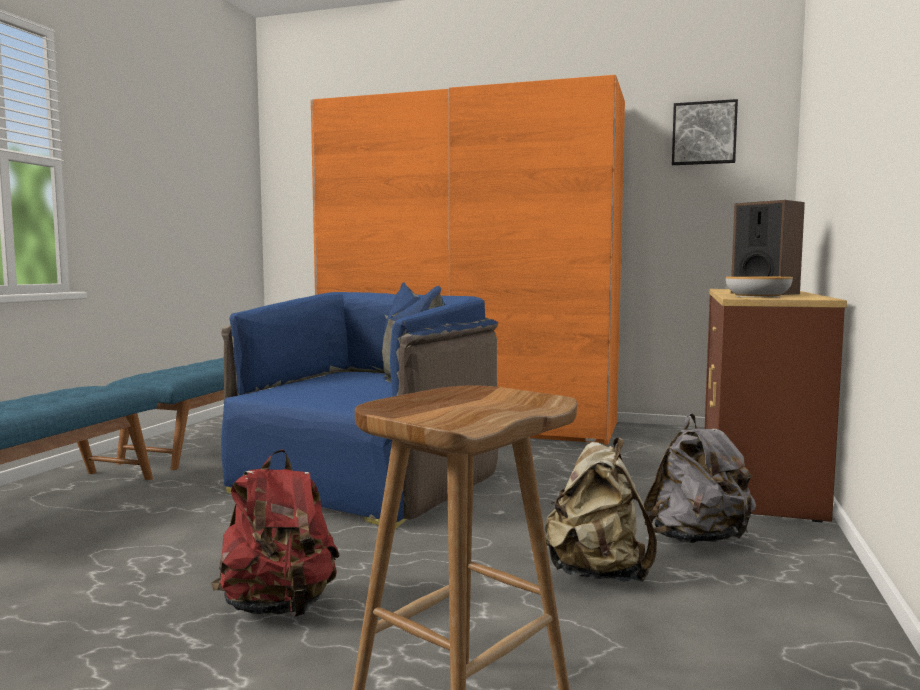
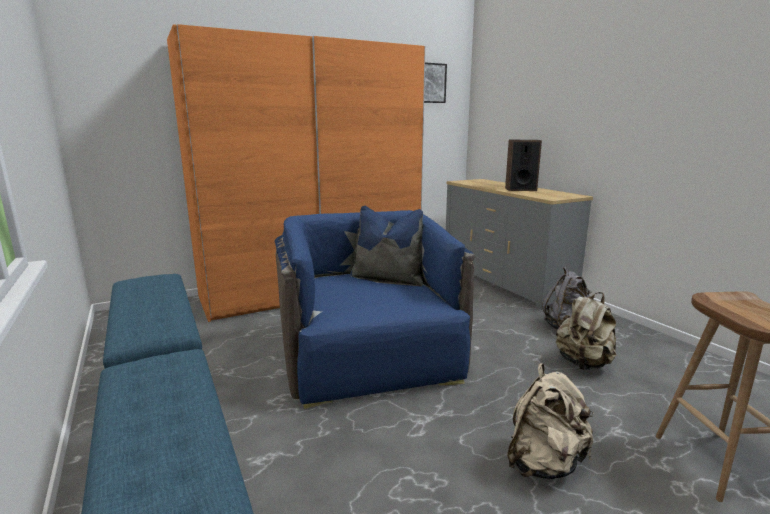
camera: 45 degrees left, 10 degrees up
(279, 607) = (544, 463): red backpack -> beige backpack
(756, 472) = (504, 281): brown dresser -> grey dresser
(757, 296) = (547, 195): bowl -> none

